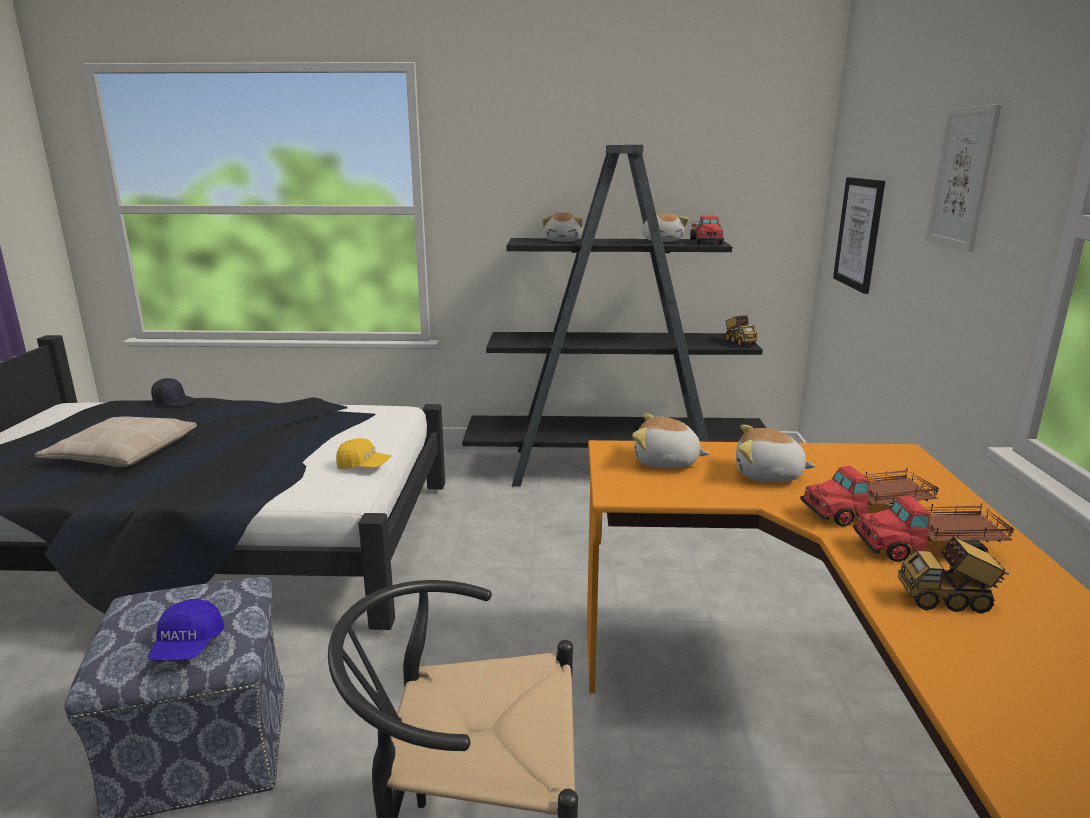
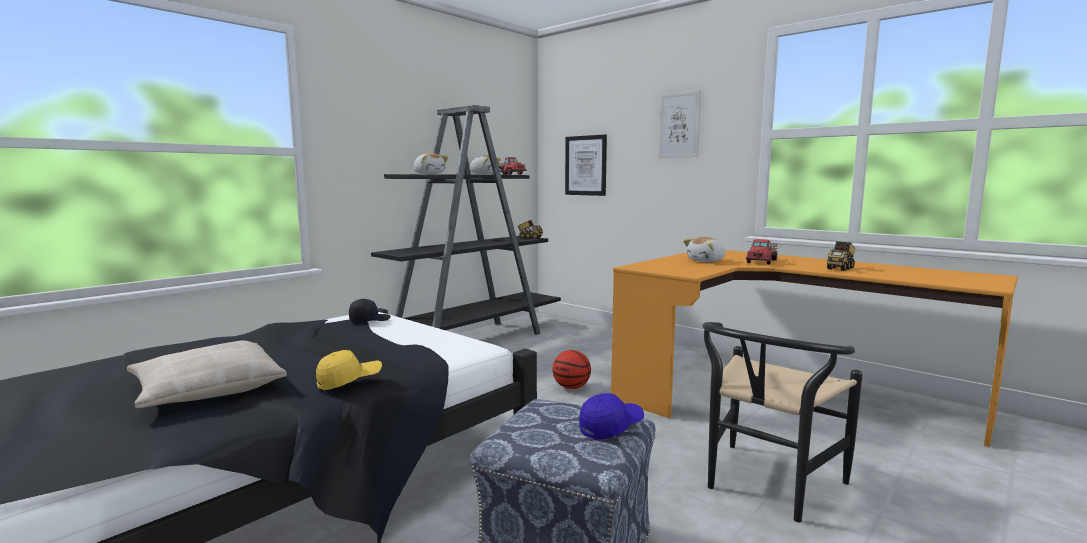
camera: 50 degrees left, 10 degrees down
(175, 401) = (119, 356): black cap -> black cap (369, 320)
(188, 646) = (611, 427): blue cap -> blue cap turned 75 degrees counterclockwise
(364, 466) = (450, 335): yellow cap -> yellow cap (349, 381)
(584, 583) = (571, 387): none -> basketball
(666, 462) = (666, 265): plush toy -> none
(929, 549) = (801, 263): toy truck -> none

